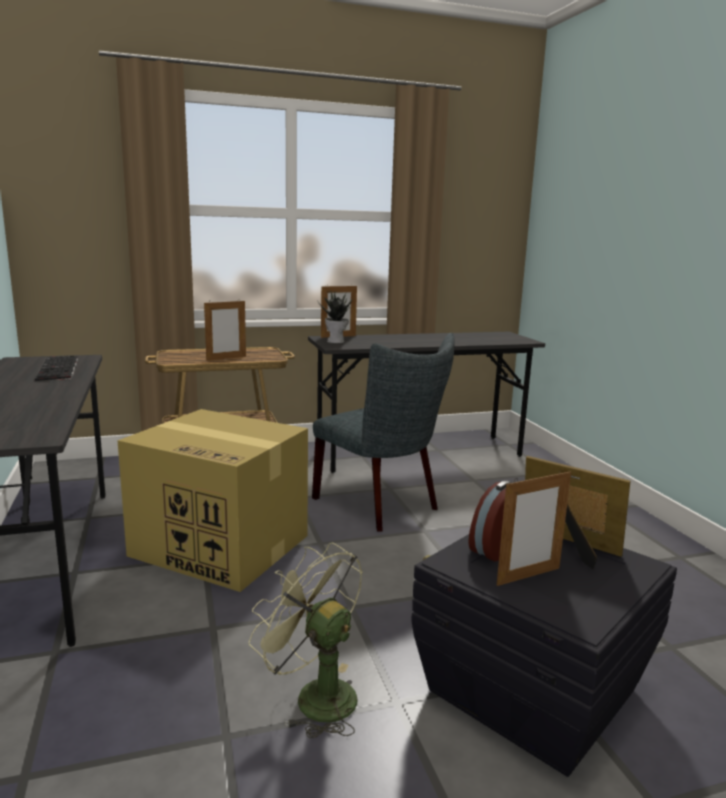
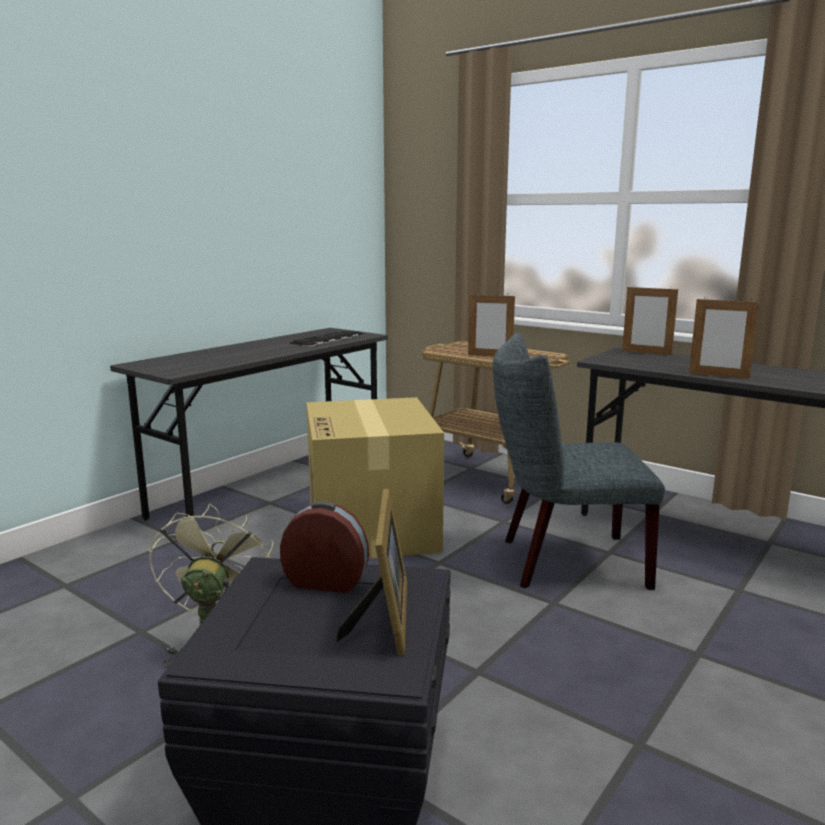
camera: 55 degrees right, 0 degrees up
(336, 341) = (622, 356): potted plant -> none
(381, 505) = (563, 562): grey chair -> grey chair turned 75 degrees clockwise
(528, 576) = (280, 610): picture frame -> picture frame (718, 375)

